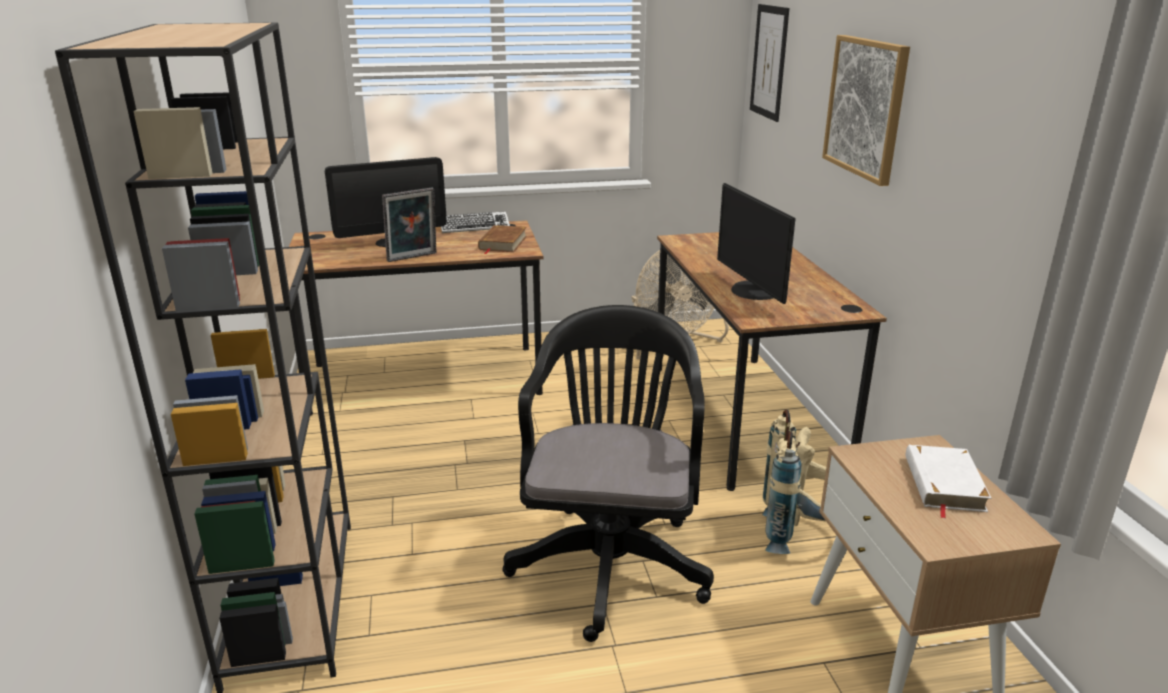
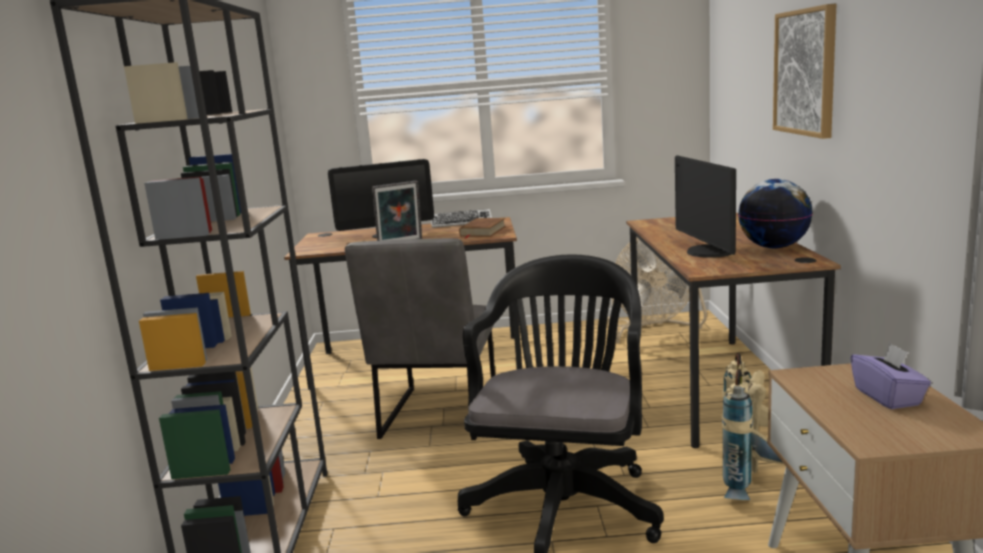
camera: 10 degrees right, 10 degrees down
(459, 449) = (438, 415): none -> grey chair
(769, 62) = (725, 60): picture -> none
(817, 287) = (774, 247): none -> globe
(943, 484) = (888, 397): white book -> purple tissue box

